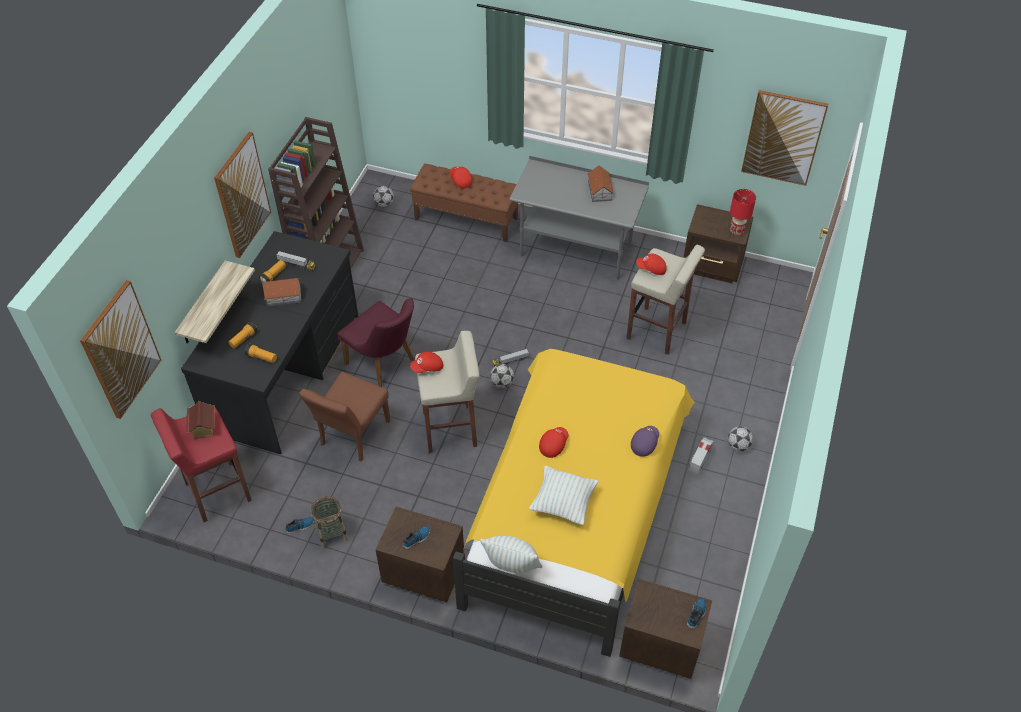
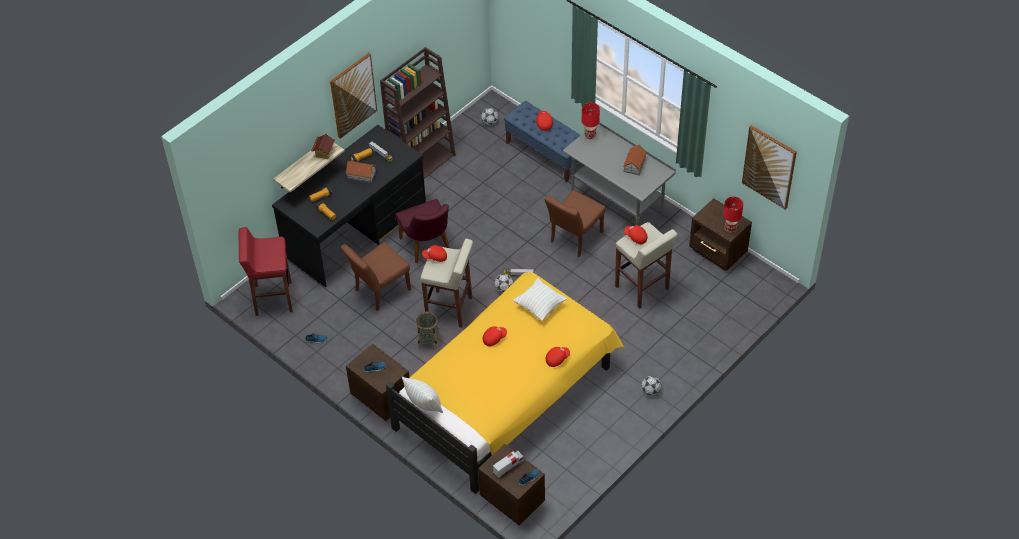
camera: 25 degrees right, 0 degrees up
(121, 350) = (228, 181): picture -> none
(203, 427) = (270, 249): toy house -> toy house (324, 152)
(331, 533) = (334, 352): basket -> basket (428, 341)
(466, 219) = (546, 154): brown bench -> blue bench
(531, 174) = (590, 135): none -> red table lamp
(549, 301) = (573, 239): none -> brown chair
(563, 503) = (478, 378): pillow -> pillow (540, 306)
(644, 444) = (557, 359): purple cap -> red cap
(700, 459) = (616, 391): toy truck -> toy truck (508, 467)

